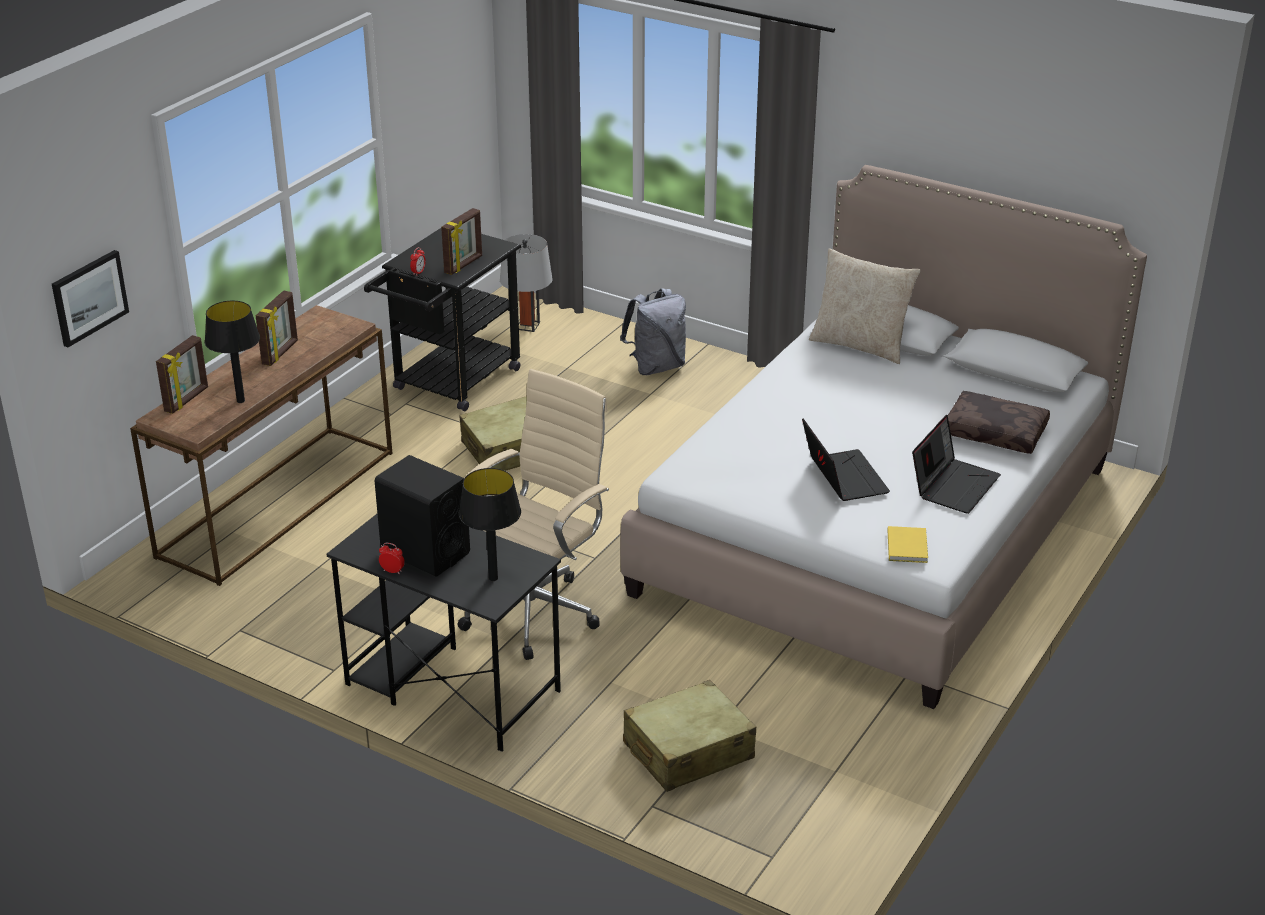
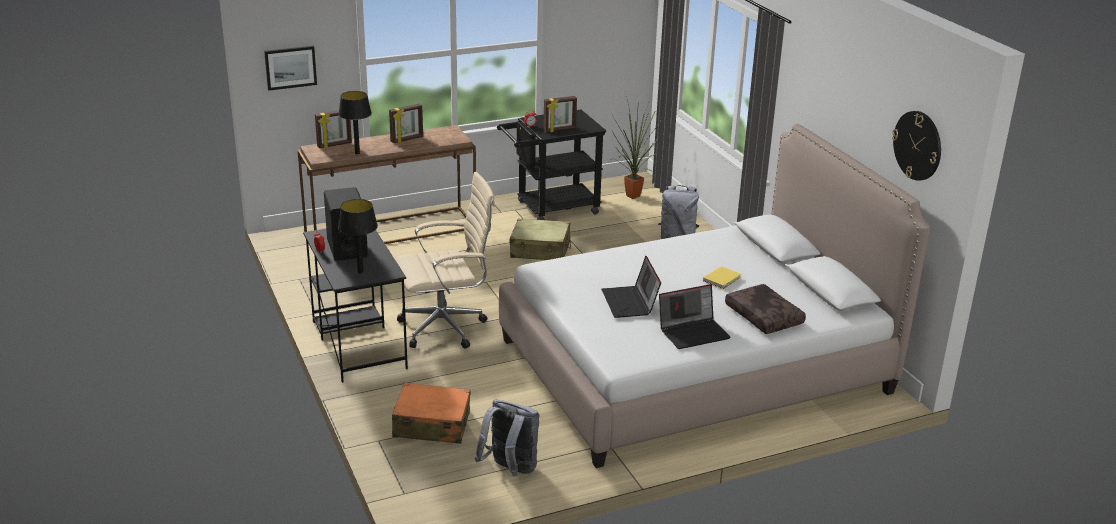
camera: 35 degrees right, 5 degrees down
(527, 326) = (631, 195): grey table lamp -> potted plant
(687, 751) = (431, 425): beige suitcase -> orange suitcase
(842, 477) = (630, 303): laptop -> laptop turned 150 degrees clockwise
(848, 761) = (510, 470): none -> grey backpack
(860, 345) = (748, 244): beige pillow -> none
(908, 546) = (616, 350): yellow book -> yellow book (723, 279)
(1098, 156) = (917, 145): none -> wall clock

